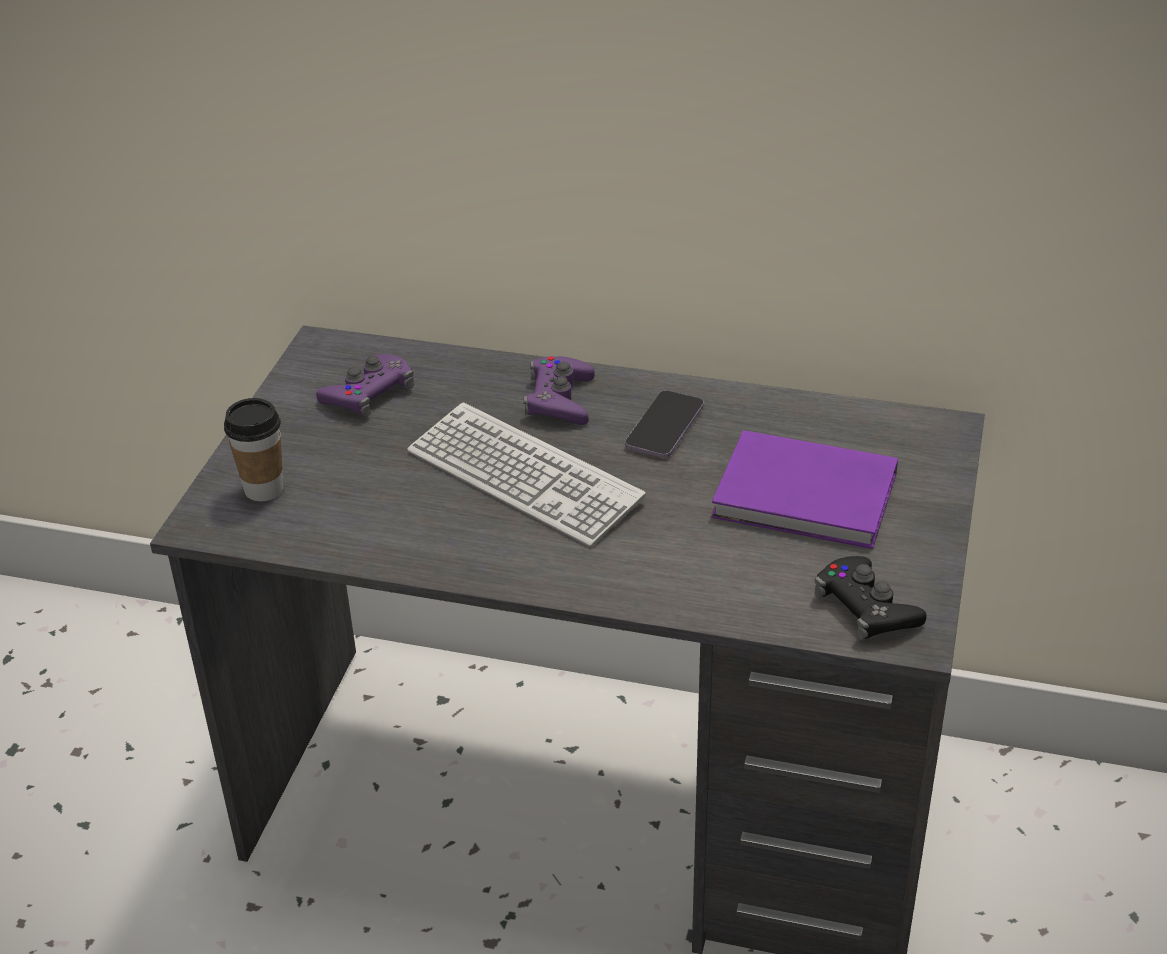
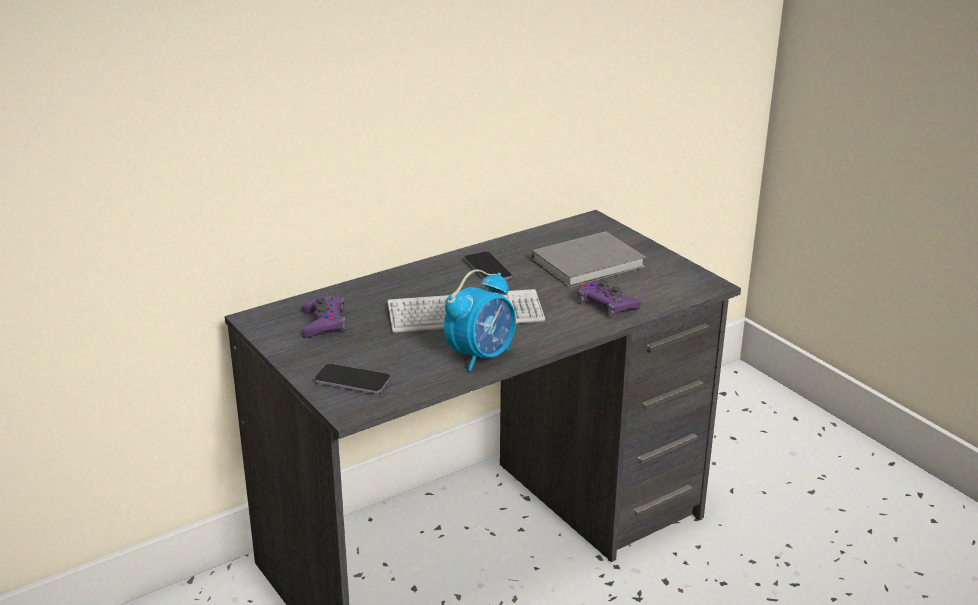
camera: 50 degrees left, 10 degrees down
(264, 489) = (352, 381): cup -> phone
(436, 547) = (481, 356): none -> alarm clock
(559, 399) = (421, 282): purple game controller -> purple game controller (606, 305)
(809, 498) = (591, 263): purple book -> grey book
(866, 607) = (679, 284): black game controller -> none

